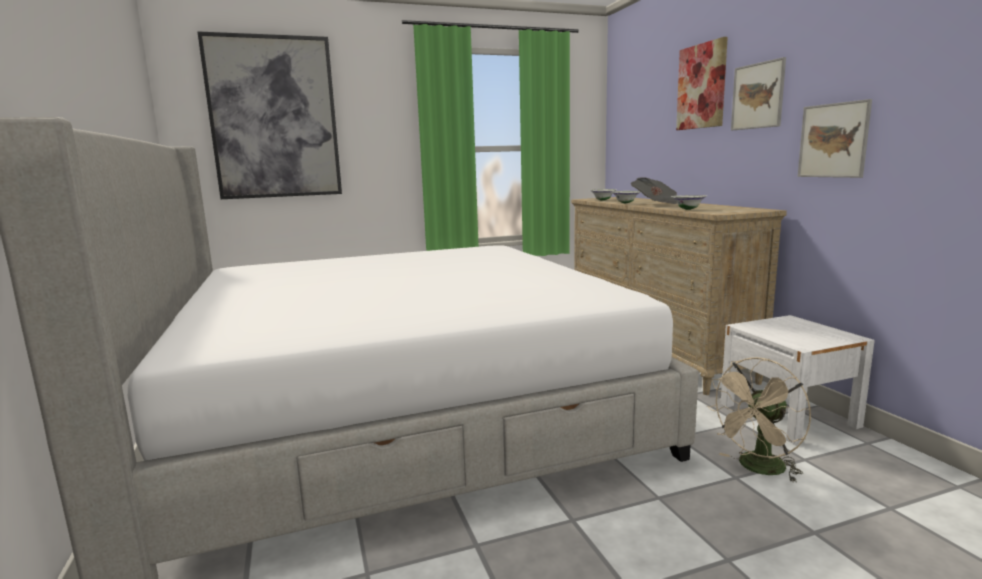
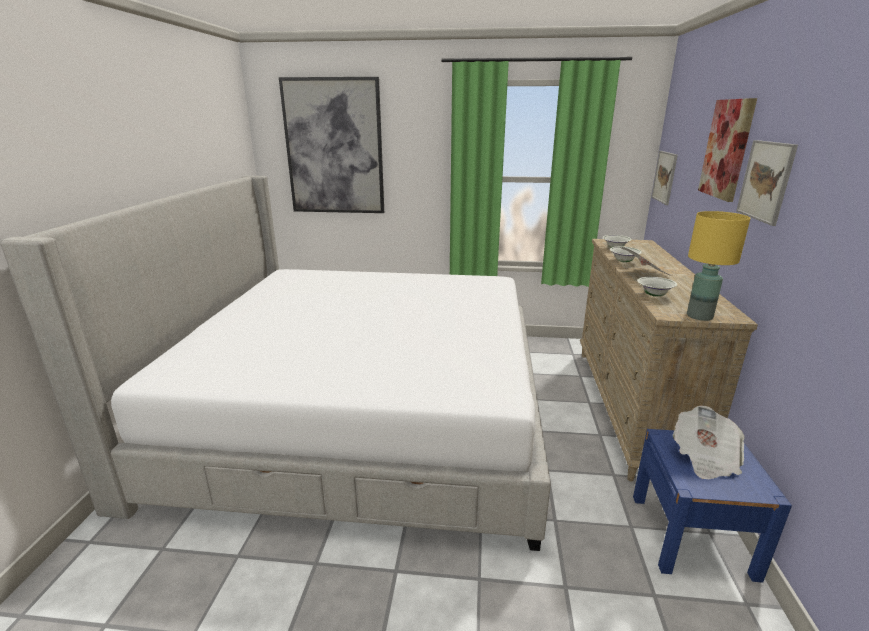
camera: 25 degrees right, 10 degrees up
(741, 211) = (698, 316): none -> yellow table lamp
(757, 469) = (595, 586): beige fan -> none
(788, 330) = (704, 458): none -> newspaper
(788, 415) = (691, 535): white nightstand -> blue nightstand
(833, 140) = (813, 266): picture -> picture (664, 177)

